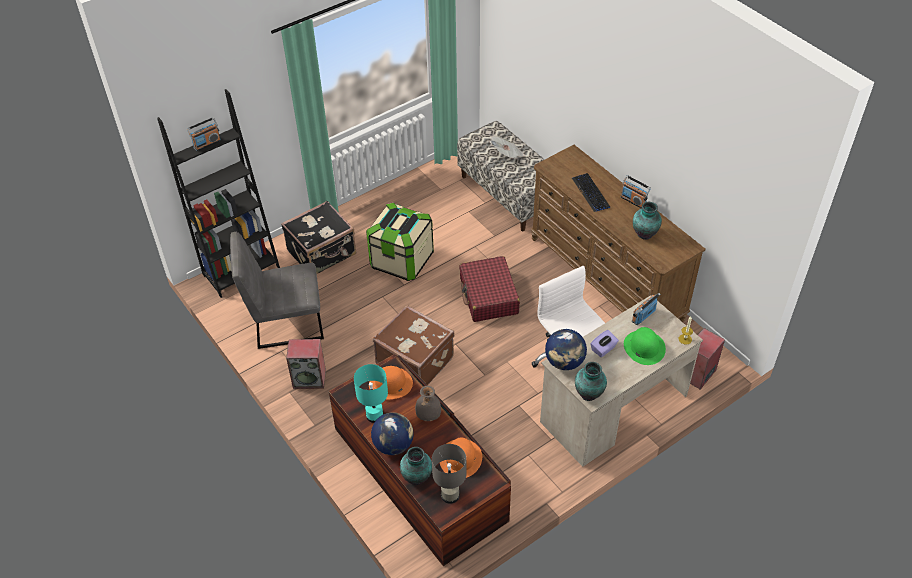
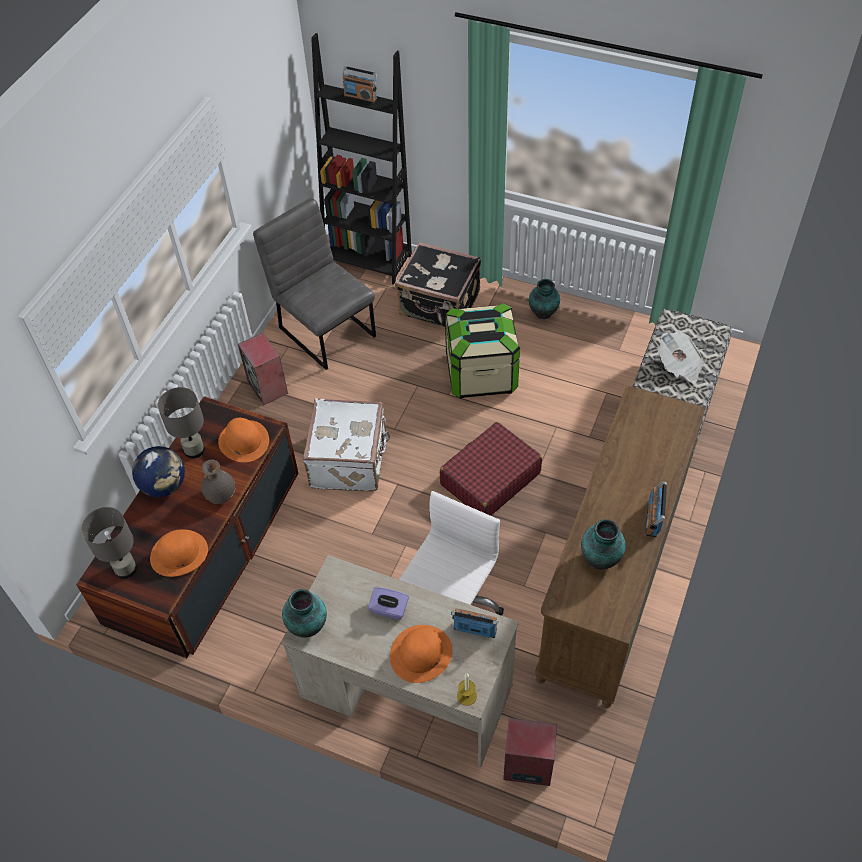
camera: 60 degrees right, 5 degrees up
(374, 415) = (194, 449): turquoise table lamp -> grey table lamp
(415, 360) = (350, 460): brown suitcase -> white suitcase
(417, 477) = (134, 528): vase -> vase (543, 313)
(564, 362) = (341, 578): globe -> none
(591, 193) = (628, 467): keyboard -> none
(644, 347) = (421, 653): green hat -> orange hat

